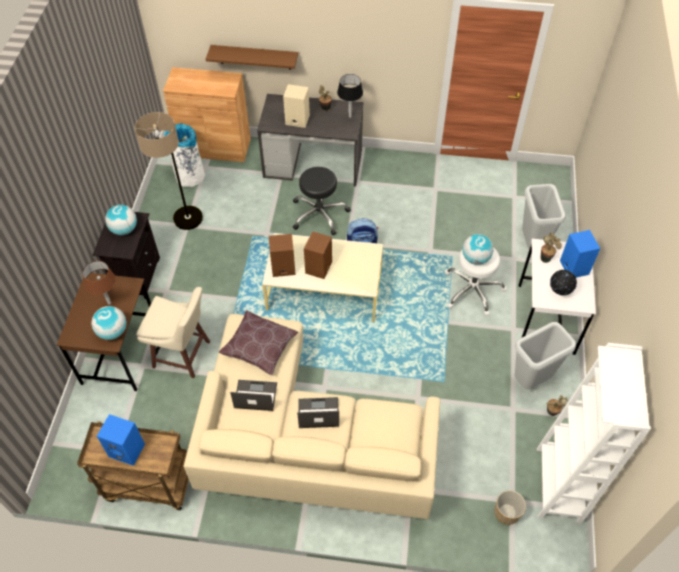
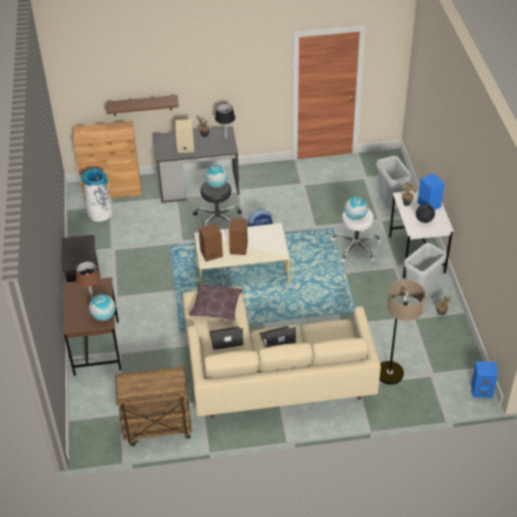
camera: 15 degrees left, 10 degrees down
(124, 229) = (79, 249): globe -> globe (217, 185)
(128, 450) = (149, 387): blue speaker -> blue speaker (482, 390)
(183, 355) = (148, 338): beige stool -> none
(185, 227) = (112, 250): floor lamp -> floor lamp (392, 382)
(506, 512) = (430, 382): planter -> none
(558, 484) = (461, 357): white bookcase -> none

